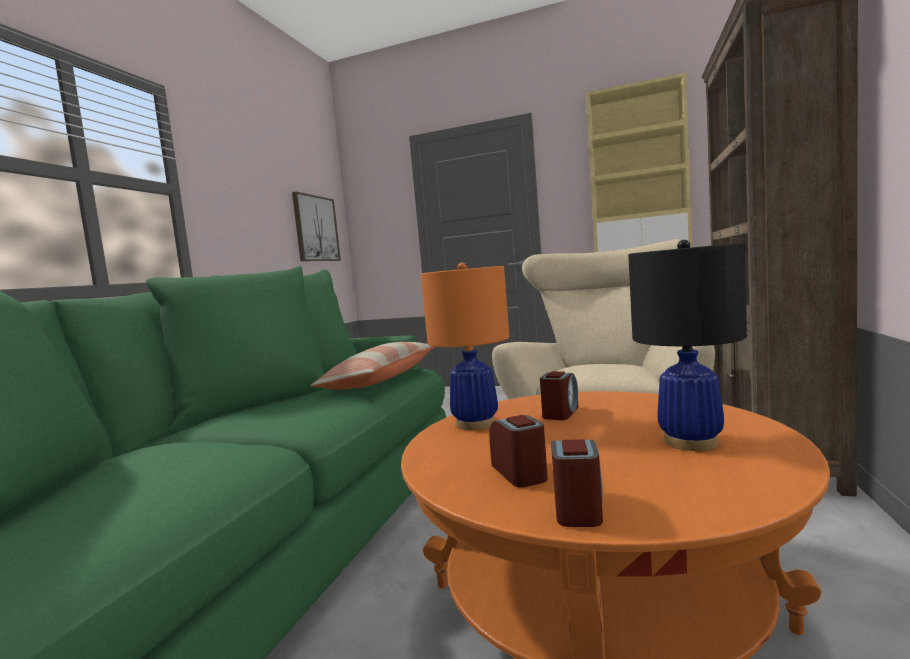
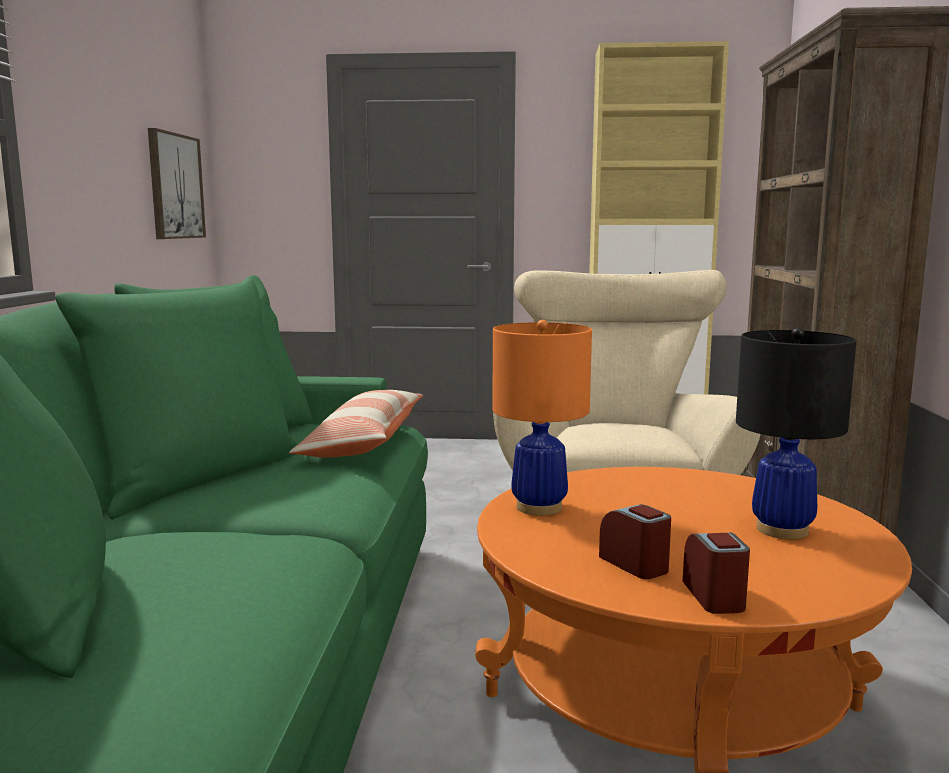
camera: 15 degrees left, 5 degrees up
(560, 413) = (628, 495): alarm clock -> none

